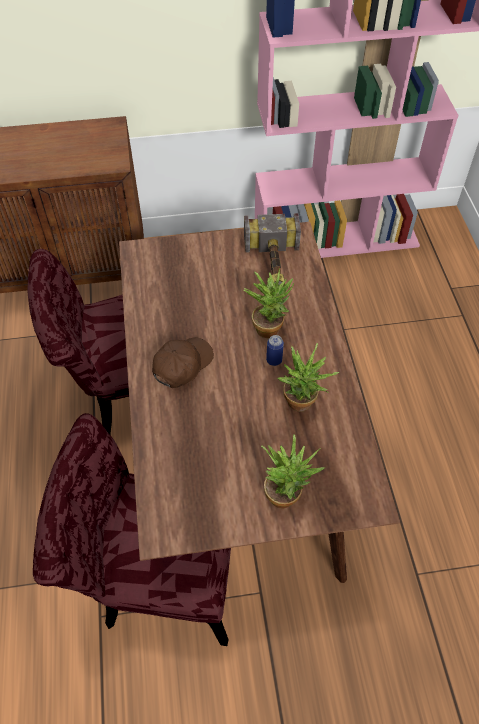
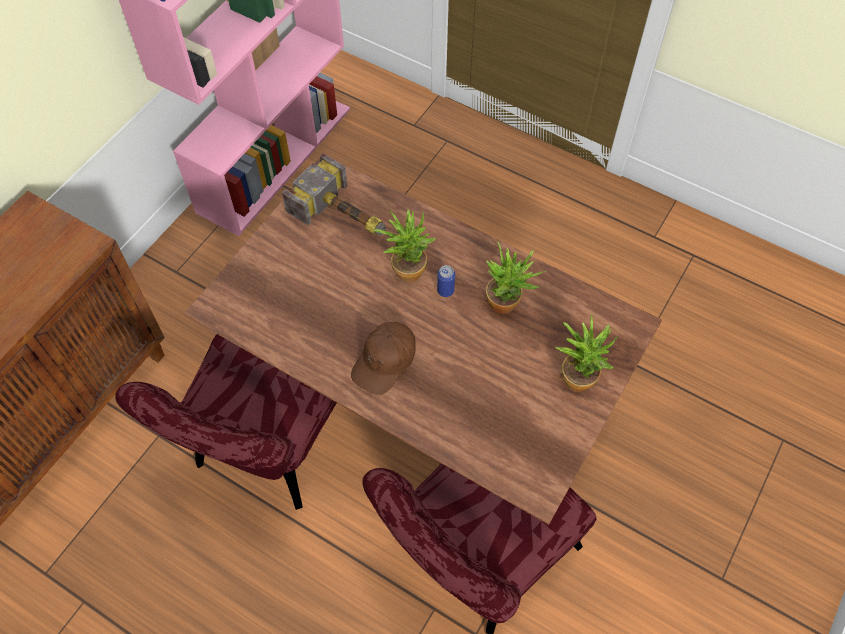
camera: 50 degrees left, 5 degrees up
(182, 365) = (385, 361): brown cap -> brown cap turned 135 degrees counterclockwise

